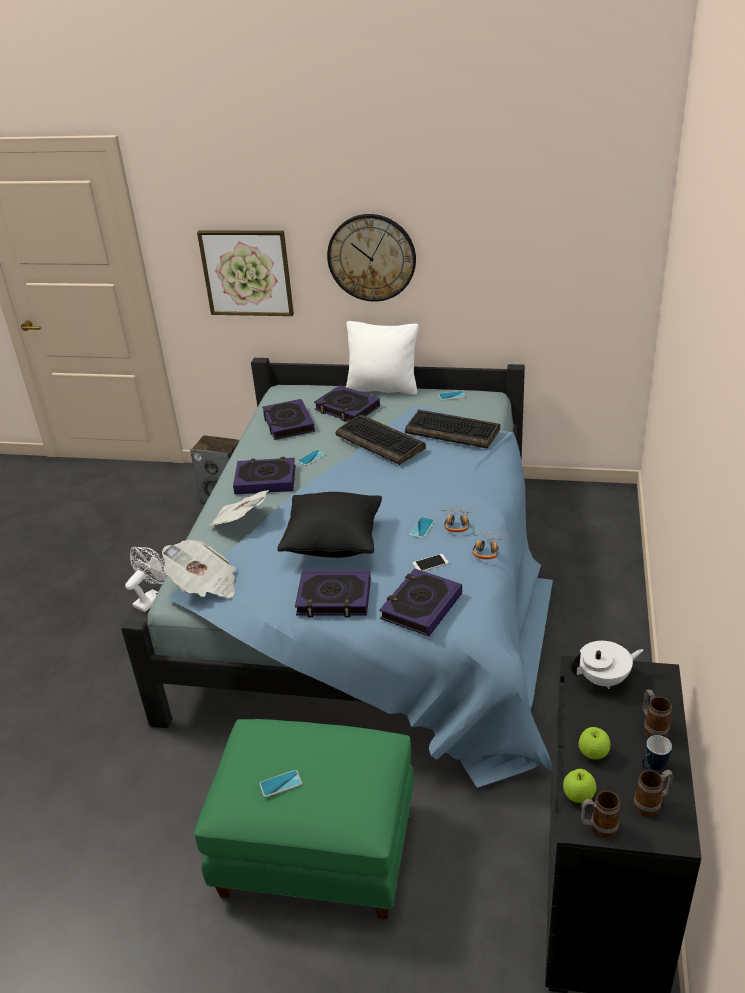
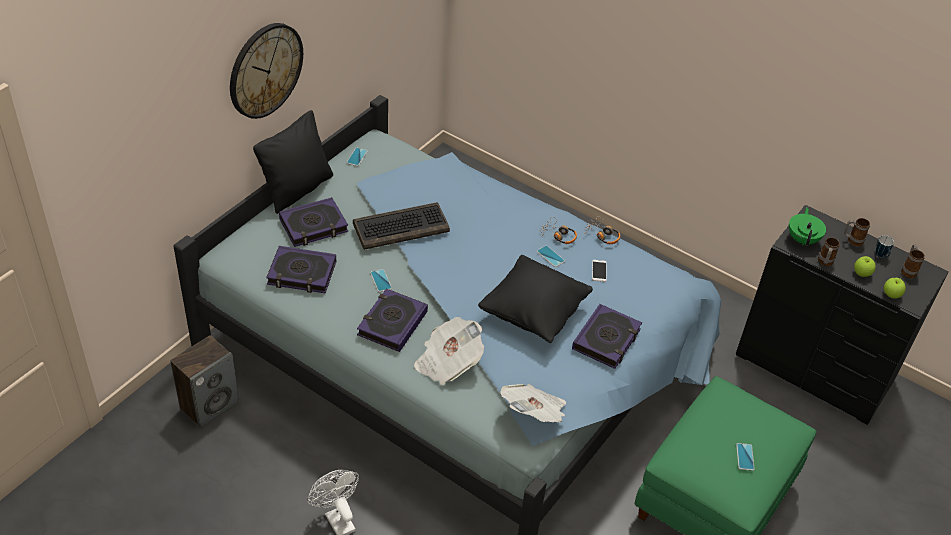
camera: 70 degrees left, 10 degrees up
(247, 273) = (157, 158): picture -> none
(383, 388) = (297, 190): white pillow -> black pillow
(421, 606) = (647, 297): book -> none
(453, 431) = (424, 180): keyboard -> none
(598, 828) = (916, 298): mug -> mug (824, 263)
(604, 679) = (803, 239): white teapot -> green teapot

